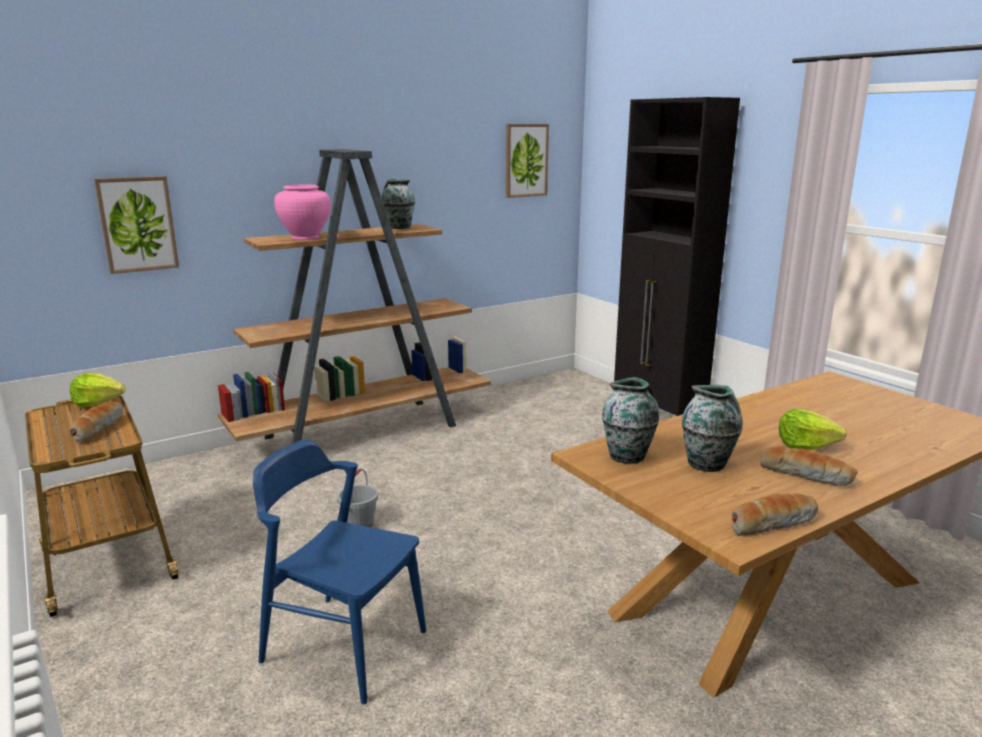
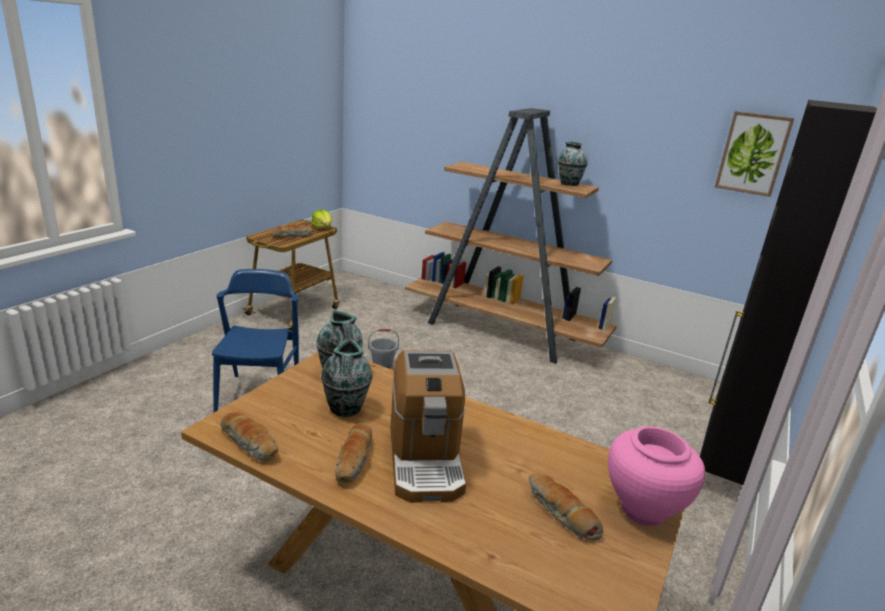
camera: 60 degrees right, 5 degrees up
(137, 224) = (415, 138): picture -> none
(305, 237) = (486, 171): pink vase -> pink vase (643, 509)
(805, 445) = (425, 460): lettuce -> coffee machine
(877, 415) = (560, 513): none -> bread

